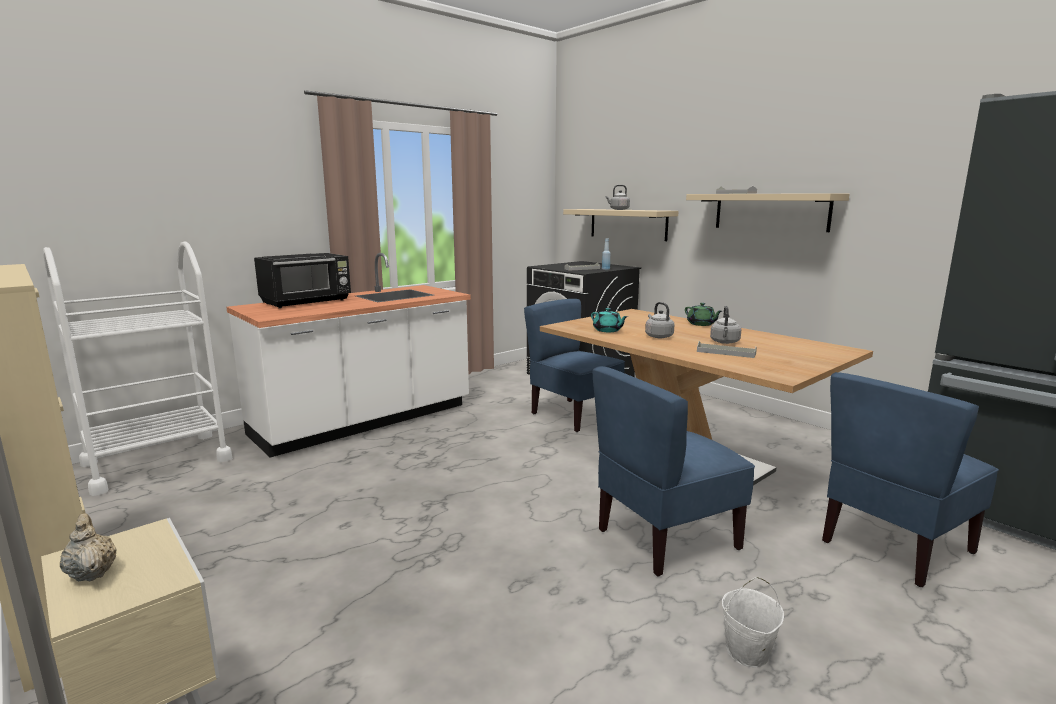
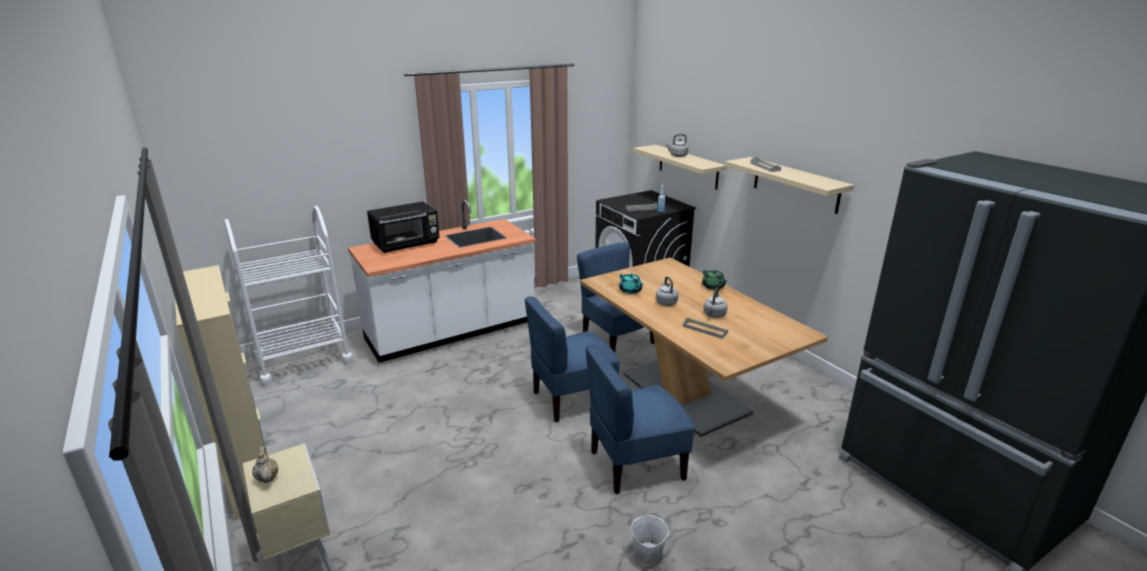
camera: 10 degrees right, 10 degrees up
(894, 546) = (801, 491): blue chair -> blue chair (572, 399)

